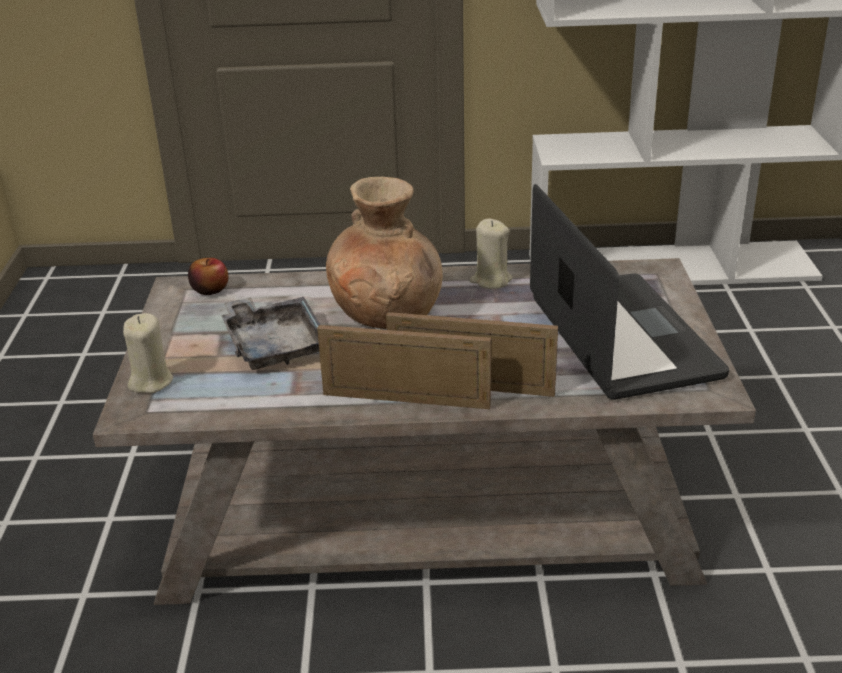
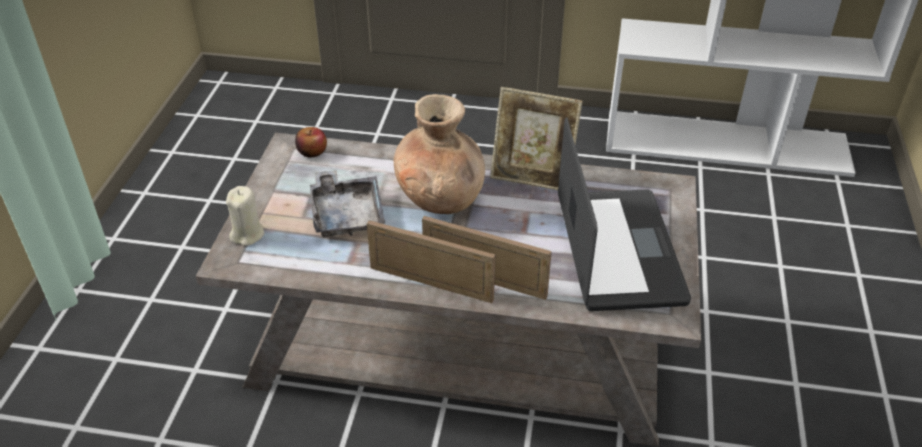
camera: 10 degrees right, 10 degrees up
(490, 280) = (532, 176): beige candle -> picture frame

